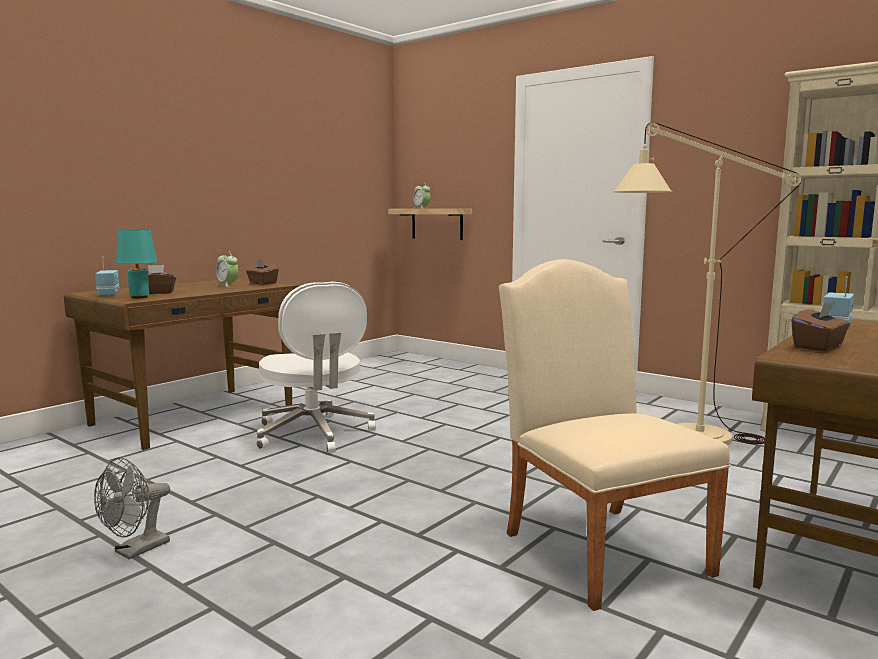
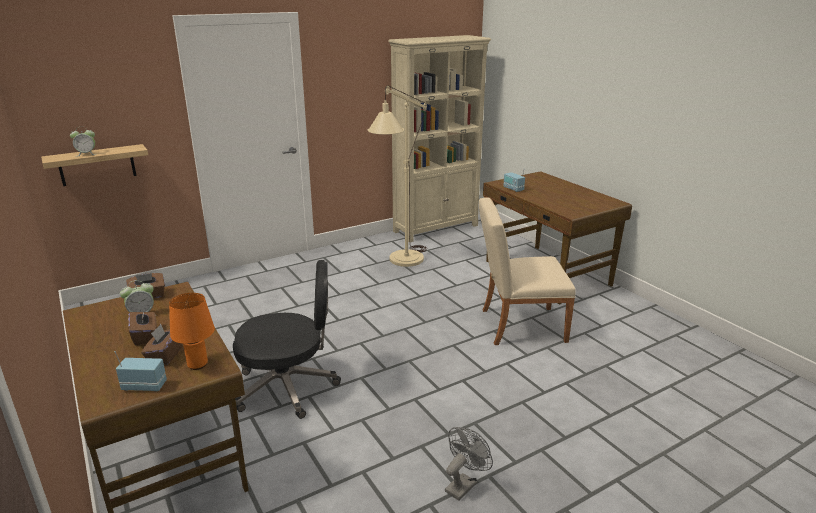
camera: 70 degrees left, 15 degrees up
(135, 551) = (463, 484): grey fan -> grey fan turned 105 degrees counterclockwise
(140, 297) = (198, 364): turquoise table lamp -> orange table lamp
(314, 434) = (288, 387): white office chair -> black office chair
(819, 347) = (555, 205): brown tissue box -> brown tissue box (145, 336)

